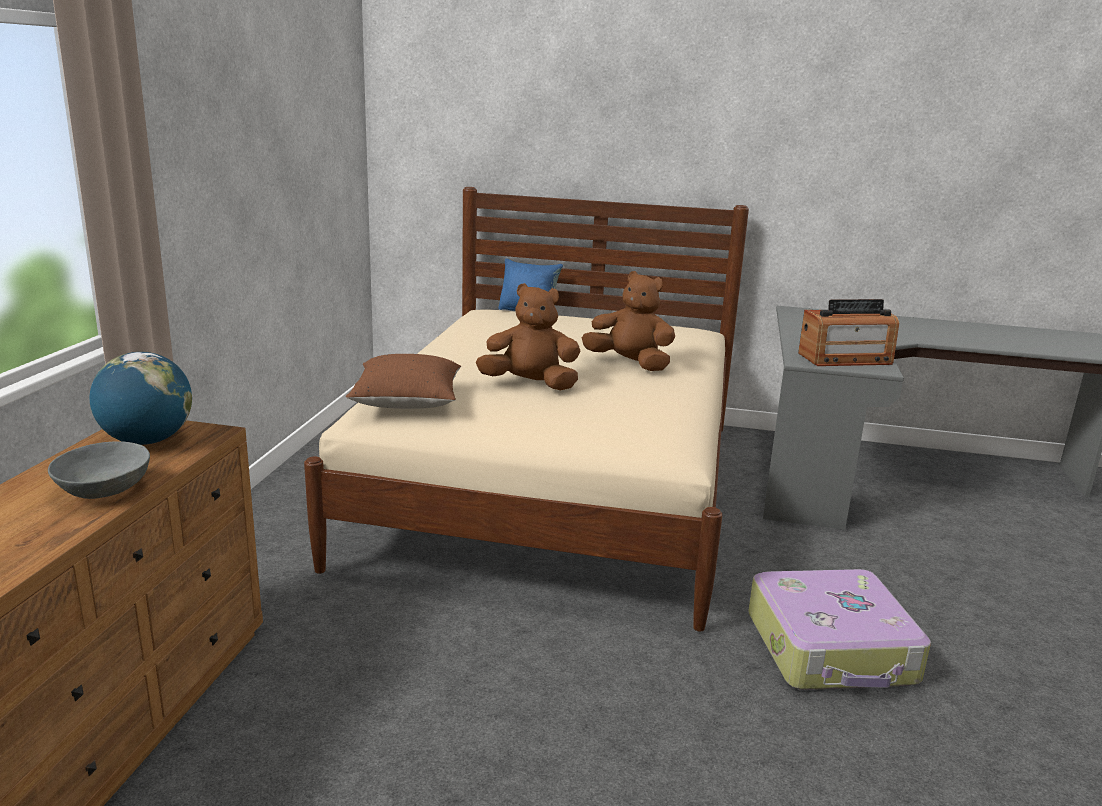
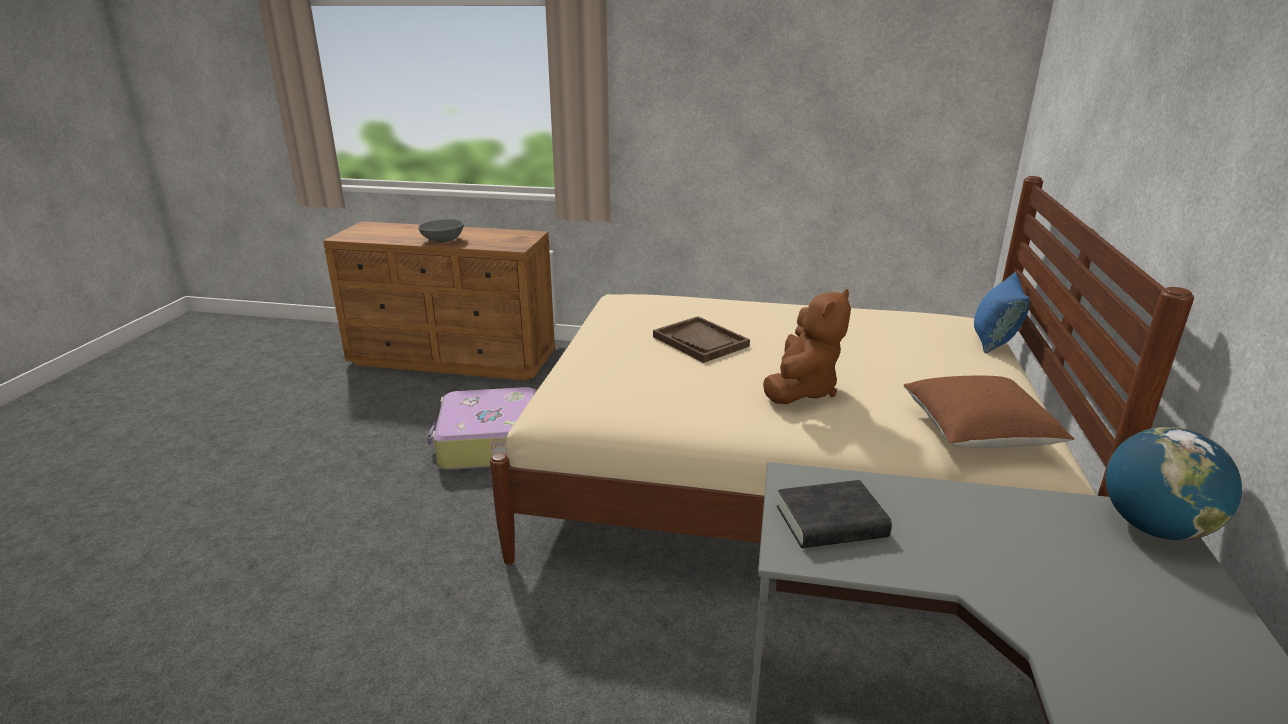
camera: 90 degrees right, 5 degrees up
(147, 441) = (505, 238): globe -> globe (1154, 528)
(407, 402) = (644, 303): brown pillow -> brown pillow (978, 433)
(530, 384) = (700, 341): brown plush toy -> brown tray
(832, 649) = (464, 657): suitcase -> suitcase (489, 443)
(845, 359) = (831, 522): radio -> black book

